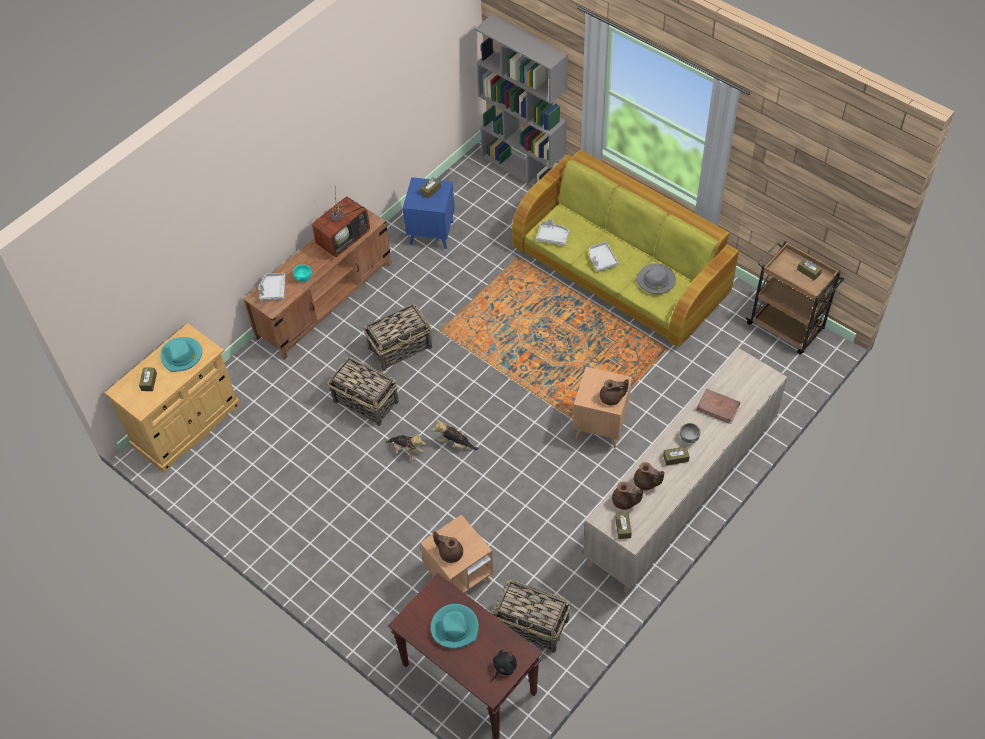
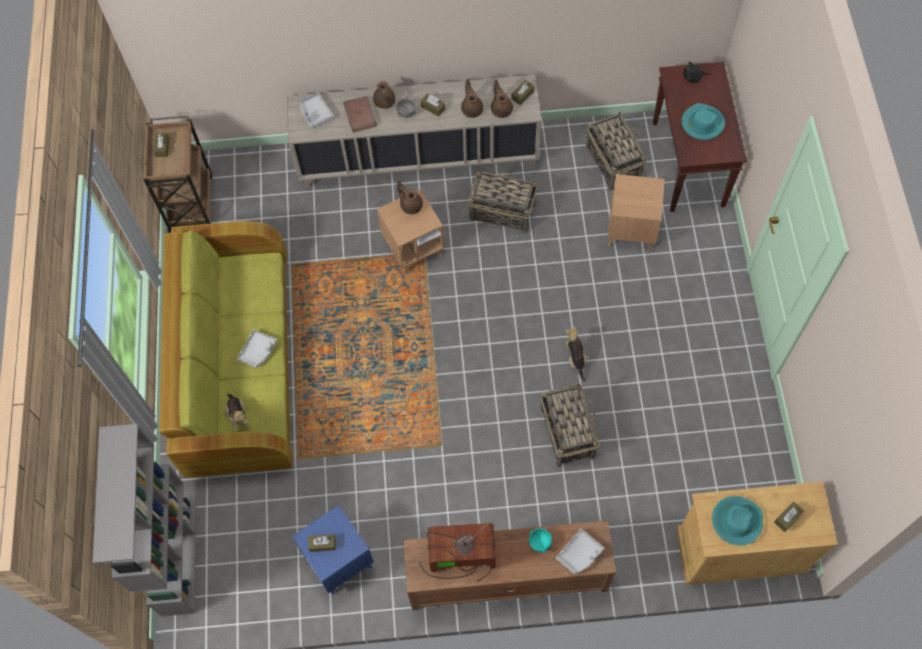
camera: 135 degrees left, 10 degrees up
(400, 347) = (489, 459): basket -> basket (501, 211)
(450, 553) = (647, 195): brown teapot -> brown teapot (384, 103)
(455, 444) = (533, 331): plush toy -> plush toy (238, 415)
(552, 236) = (266, 414): grey tray -> grey tray (315, 113)
(656, 281) = (244, 293): grey hat -> none

